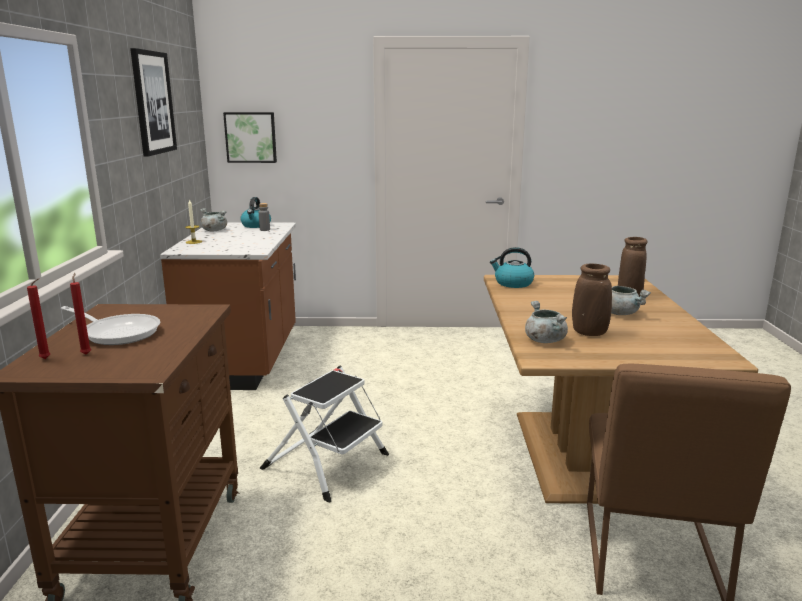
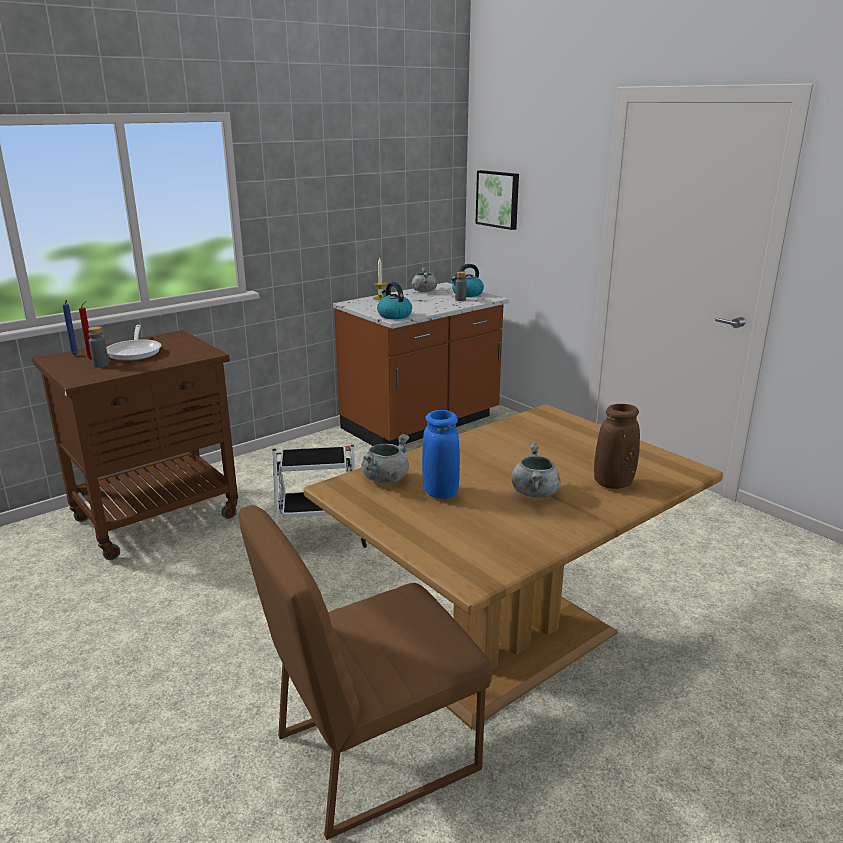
camera: 50 degrees right, 5 degrees up
(47, 359) = (75, 355): red candle -> blue candle
(121, 353) = (101, 365): none -> grey bottle
(153, 103) = (356, 163): picture -> none
(513, 283) = (539, 422): kettle -> kettle (394, 315)
(589, 333) = (440, 492): brown vase -> blue vase

